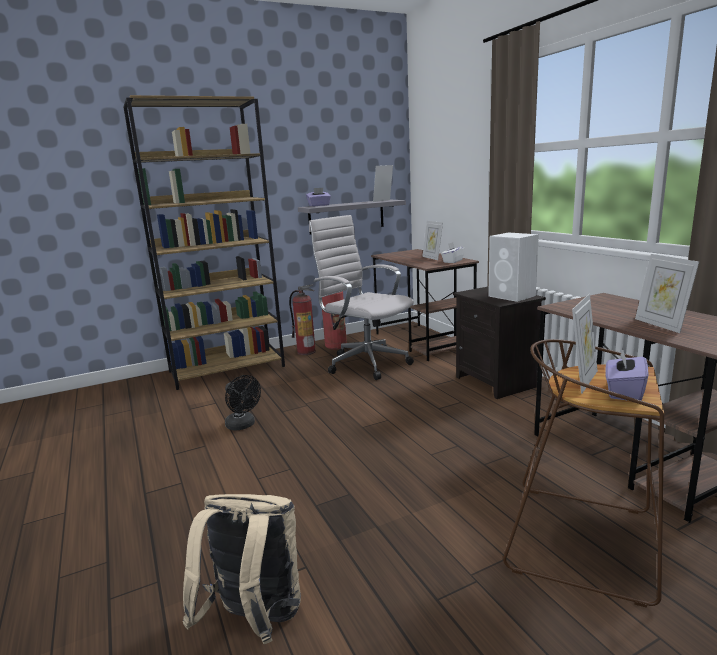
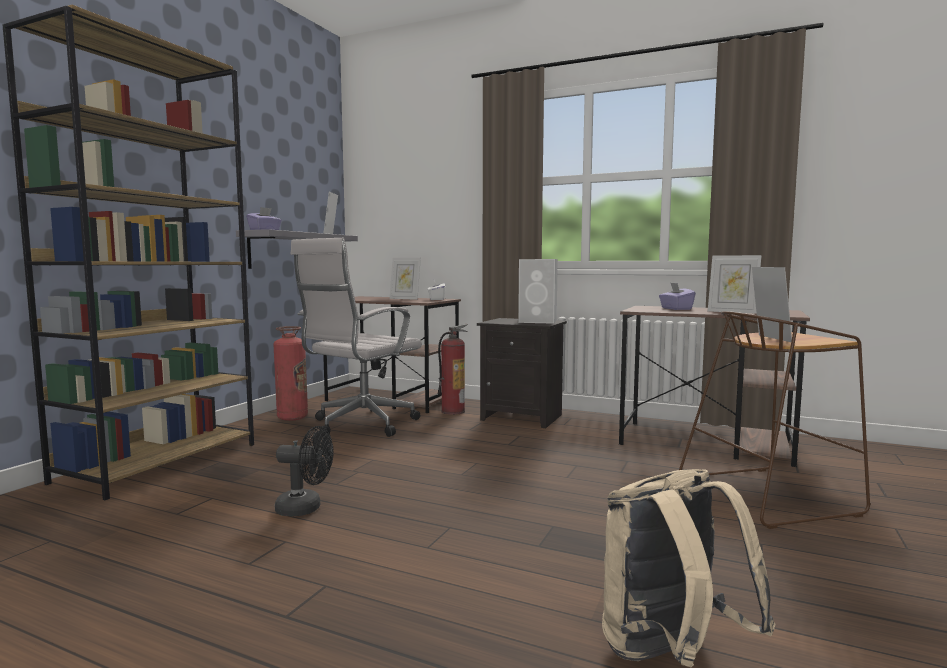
camera: 40 degrees left, 10 degrees down
(306, 352) = (259, 427): fire extinguisher -> fire extinguisher (453, 411)
(365, 363) = (360, 425): white office chair -> white office chair turned 60 degrees counterclockwise
(623, 392) = (810, 338): purple tissue box -> purple tissue box (675, 309)

